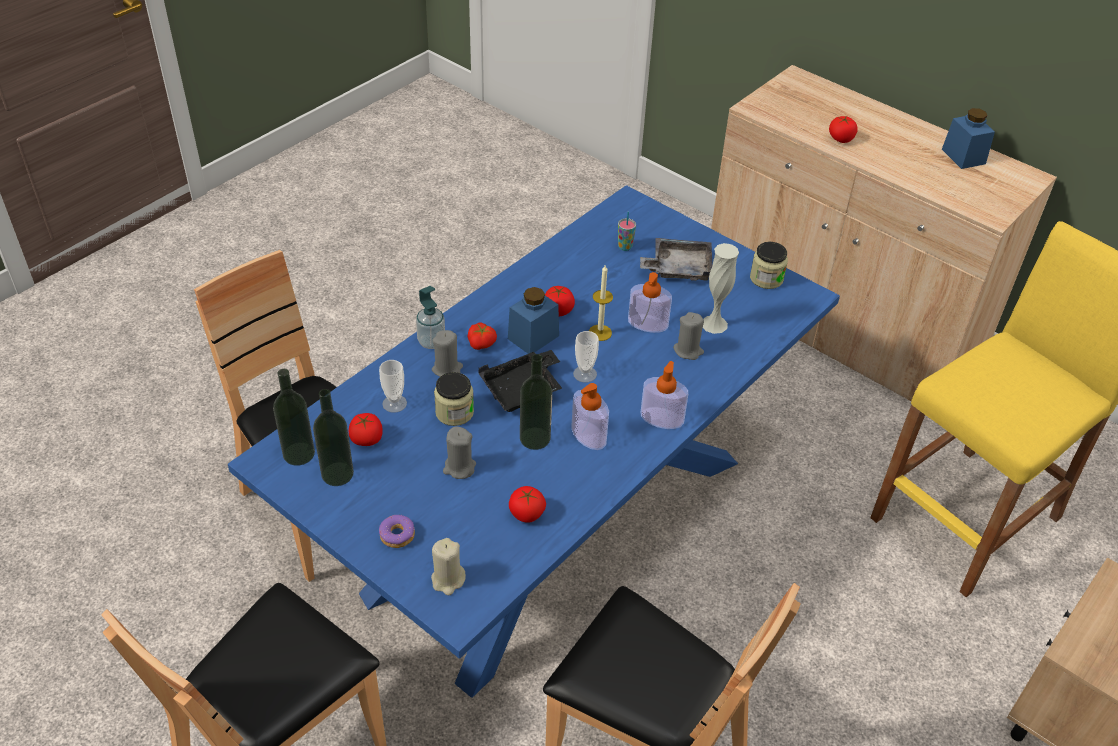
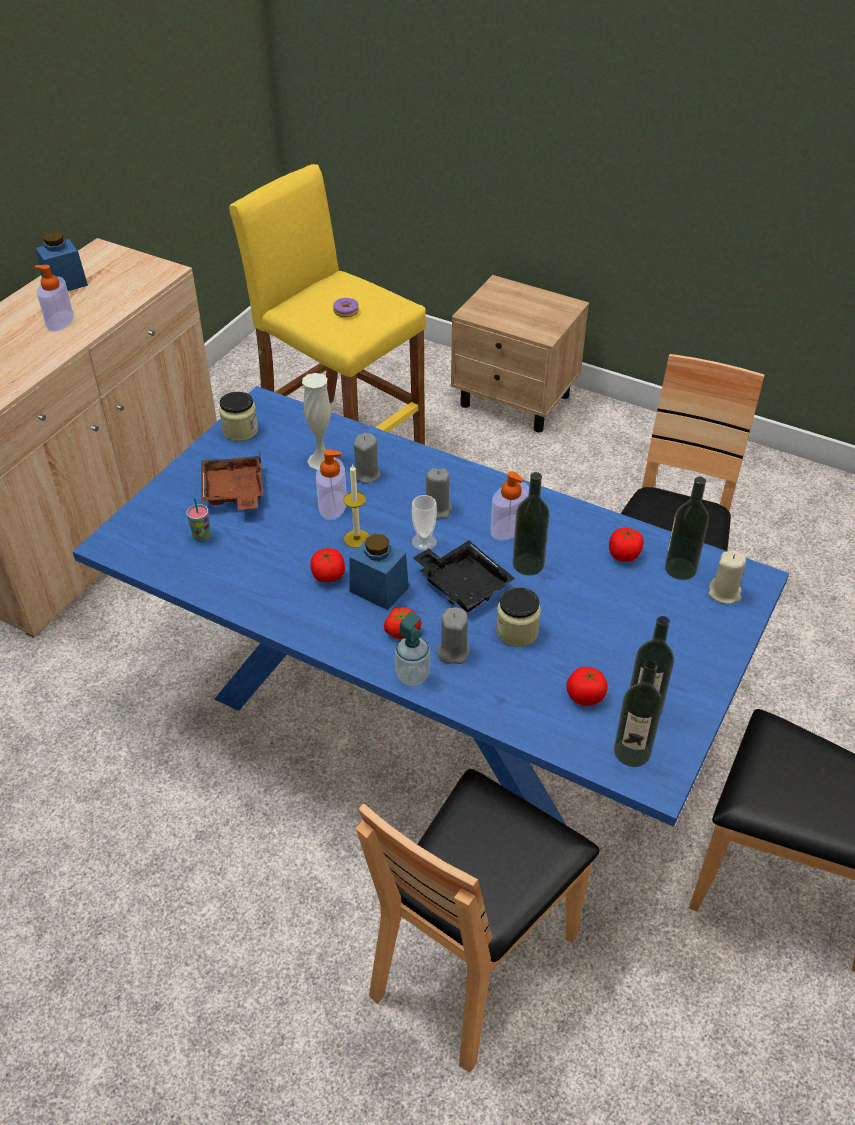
camera: 100 degrees left, 0 degrees up
(394, 403) = (523, 685): cup -> none
(397, 535) = (695, 640): donut -> donut (346, 311)
(459, 468) = (591, 612): grey candle -> grey candle (438, 509)
(493, 554) = (680, 568): none -> bottle
(662, 418) = (467, 483): soap dispenser -> soap dispenser (60, 321)
(678, 268) = (234, 492): grey tray -> brown tray
(841, 139) = (33, 356): tomato -> none

